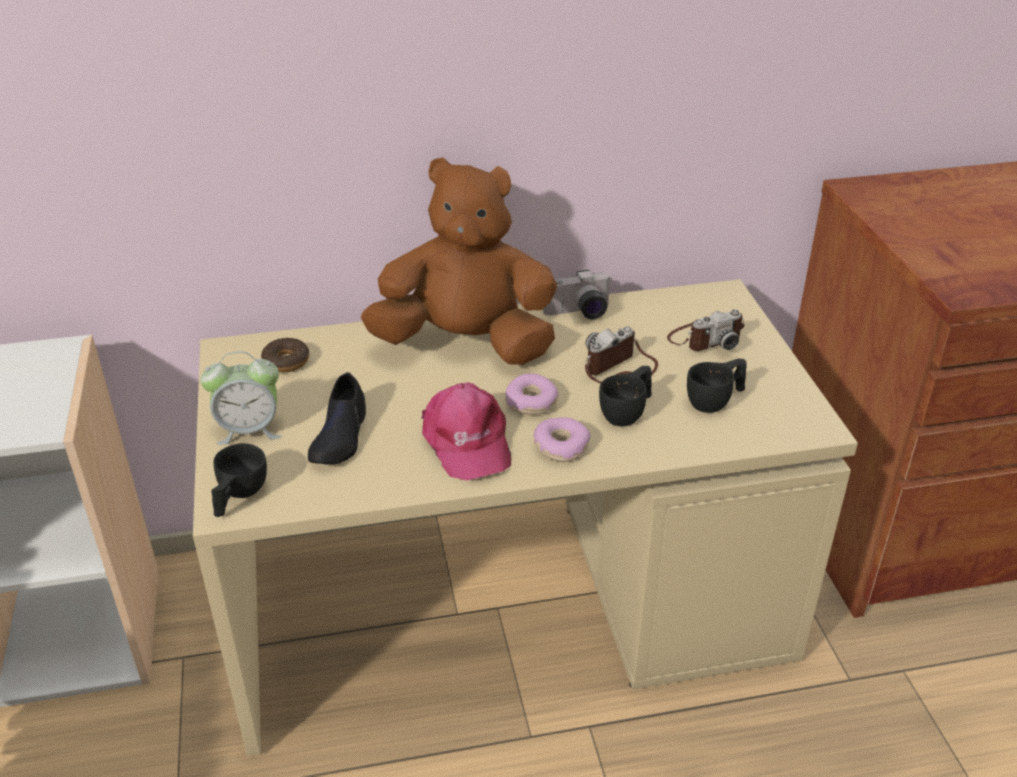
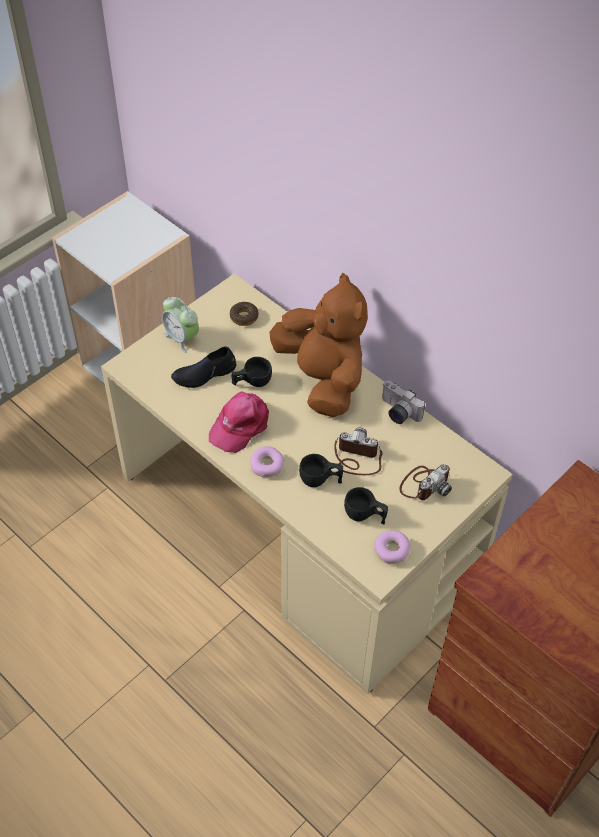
camera: 55 degrees right, 15 degrees up
(238, 496) = (135, 364): black cup -> black cup (251, 382)
(531, 402) = (294, 434): donut -> donut (392, 550)
(705, 338) = (424, 484): camera -> camera turned 75 degrees counterclockwise

